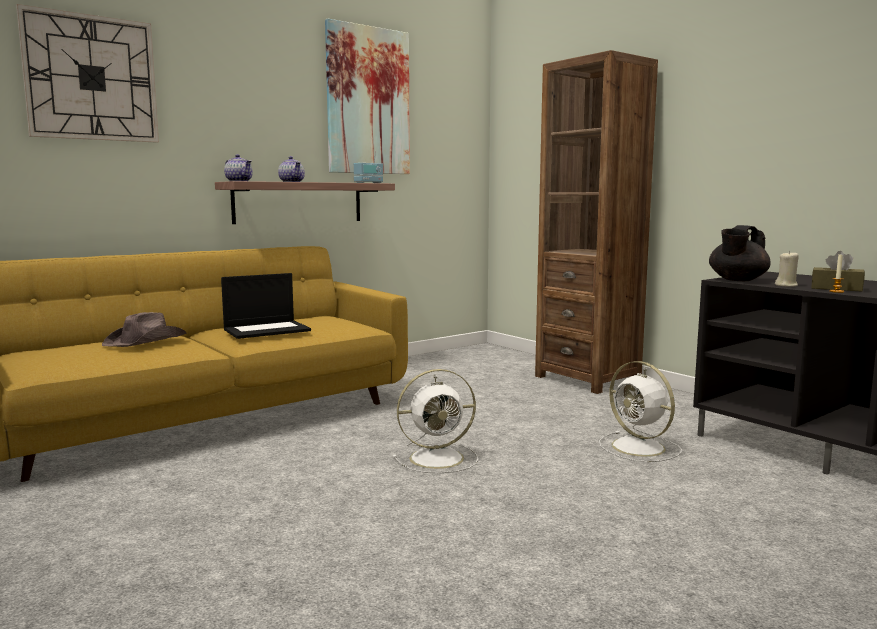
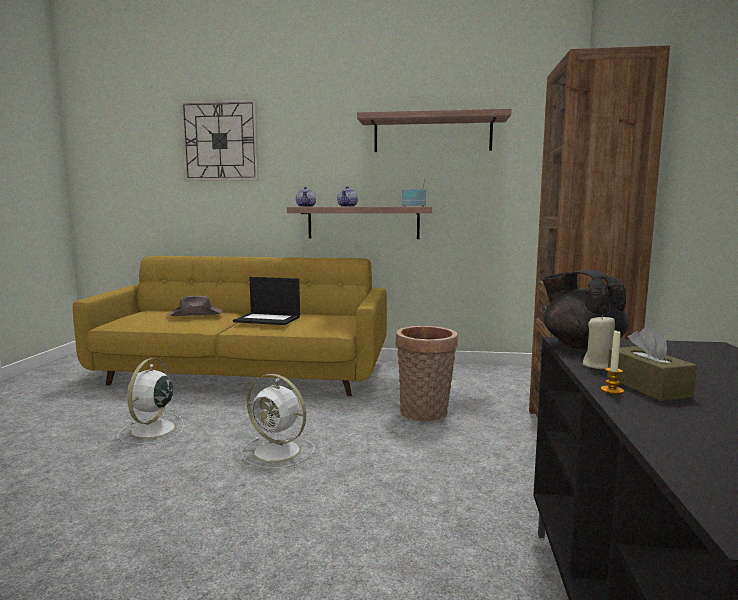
camera: 45 degrees right, 0 degrees up
(368, 101) = (432, 134): picture -> shelf
(475, 398) = (425, 414): none -> basket
(640, 448) = (441, 517): white fan -> white fan (151, 430)
(737, 280) = (581, 345): black teapot -> black teapot turned 60 degrees clockwise

